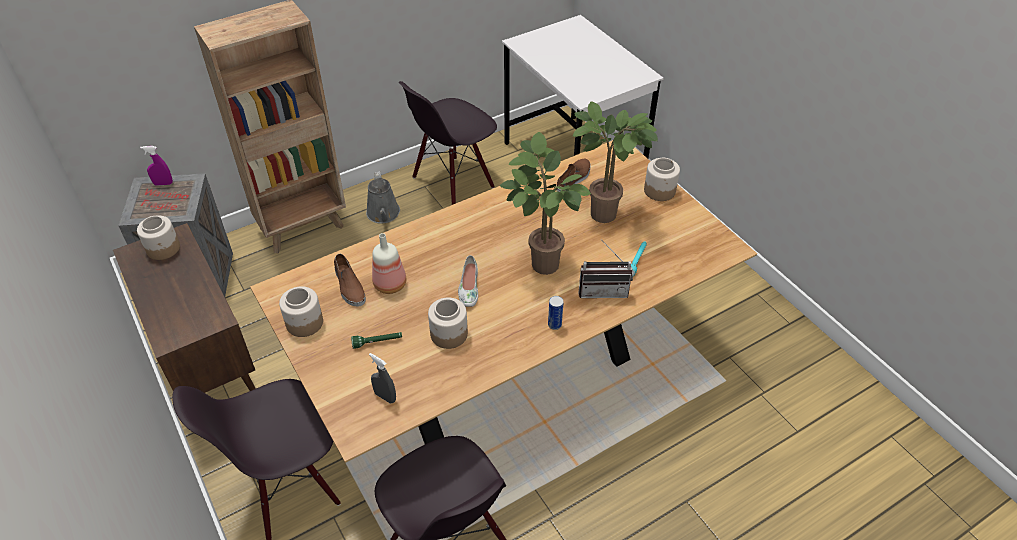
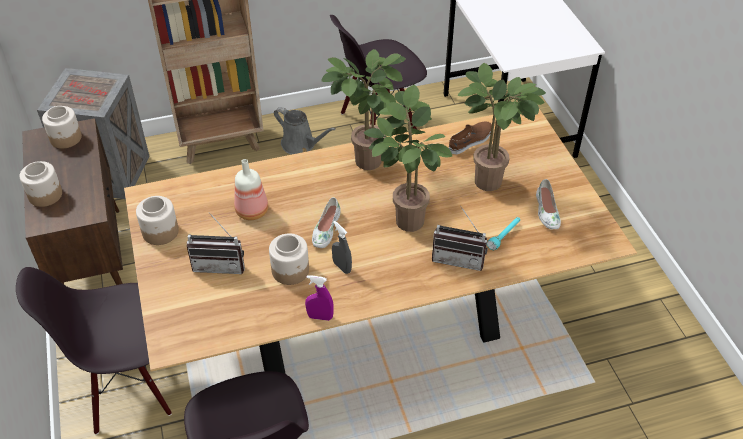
camera: 15 degrees right, 0 degrees up
(163, 183) = (88, 78): purple spray bottle -> purple spray bottle (320, 317)
(349, 286) = (213, 205): brown shoe -> none
(377, 342) = (220, 264): green flashlight -> radio
(383, 214) = (301, 145): grey watering can -> grey watering can turned 60 degrees counterclockwise
(385, 397) = (209, 317): grey spray bottle -> grey spray bottle (342, 267)
(485, 218) = (367, 164): none -> potted plant
(554, 325) = (397, 283): can -> none
(660, 190) = (556, 168): jar -> jar (46, 195)
(665, 231) = (546, 211): none -> white shoe

